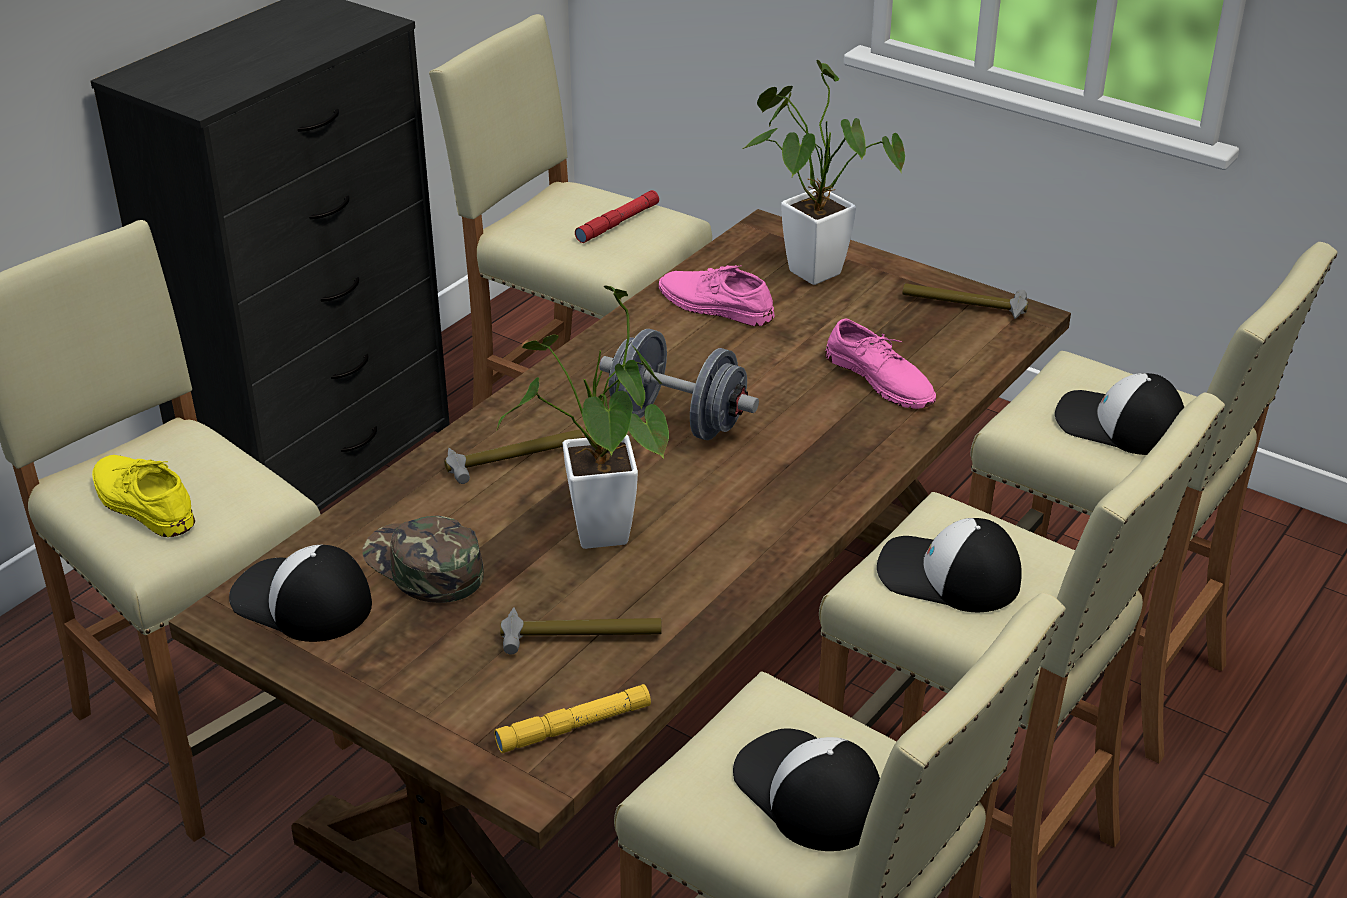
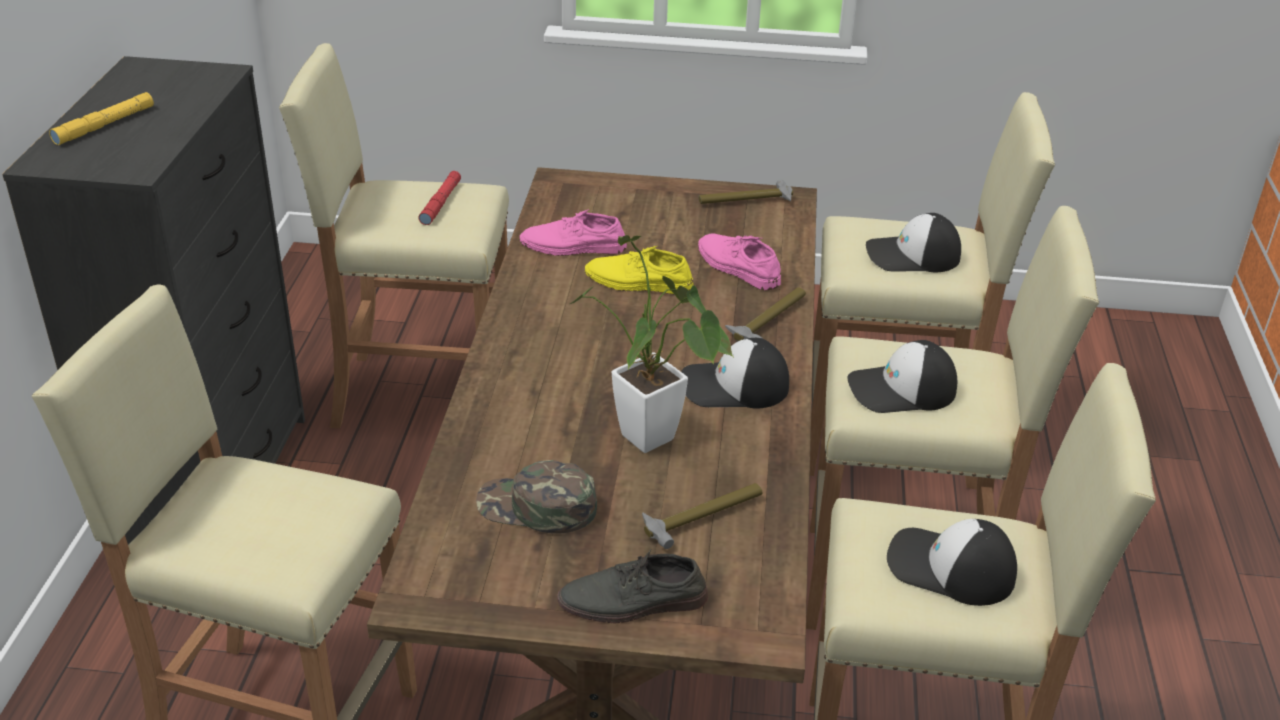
camera: 30 degrees left, 0 degrees up
(141, 502) = (247, 537): yellow shoe -> yellow shoe (638, 282)
(301, 601) = (465, 568): cap -> cap (733, 386)
(428, 695) = (633, 602): none -> grey shoe
(515, 459) = (531, 403): hammer -> hammer (769, 321)
(574, 726) = (758, 584): yellow flashlight -> yellow flashlight (104, 125)
(677, 422) = (625, 339): grey dumbbell -> none
(807, 268) = (614, 201): potted plant -> none
(880, 378) = (737, 267): pink shoe -> pink shoe turned 150 degrees counterclockwise

